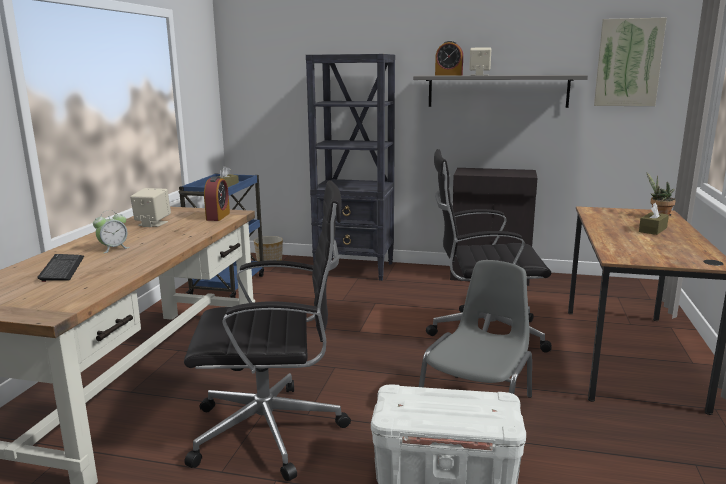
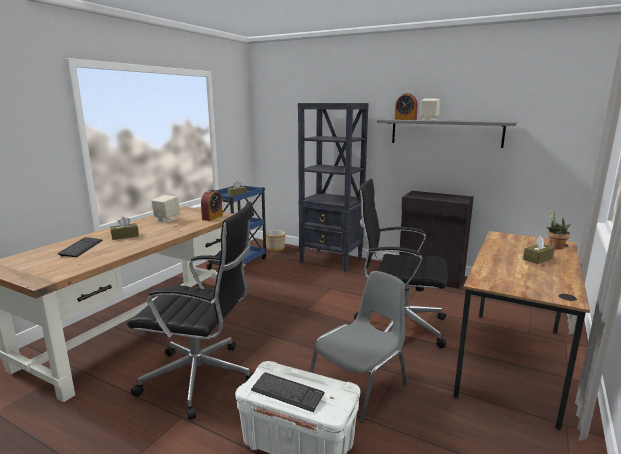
camera: 15 degrees right, 0 degrees up
(113, 249) = (125, 236): alarm clock -> brown tissue box
(439, 414) = (287, 393): none -> keyboard
(628, 63) = (557, 112): picture -> none

